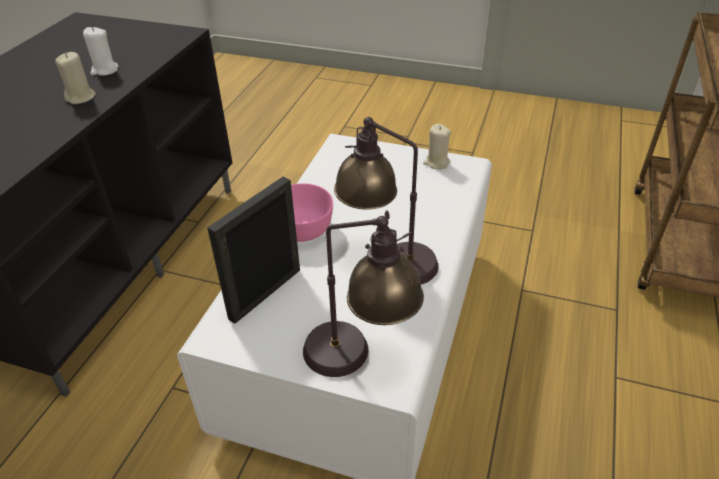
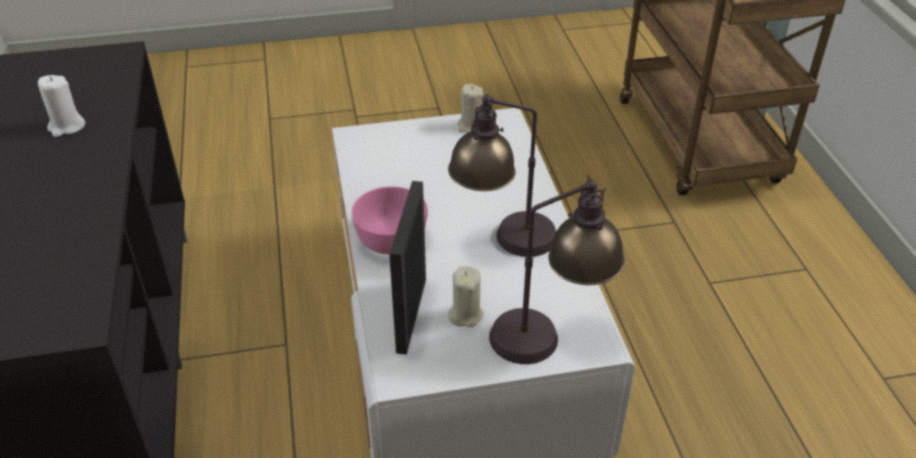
camera: 30 degrees left, 0 degrees up
(81, 97) = (76, 167): beige candle -> beige candle (465, 314)

